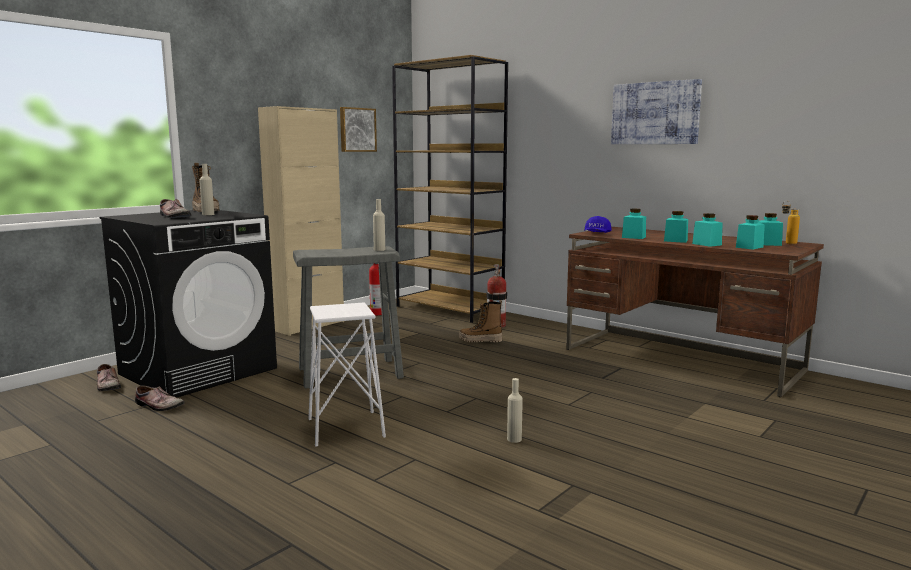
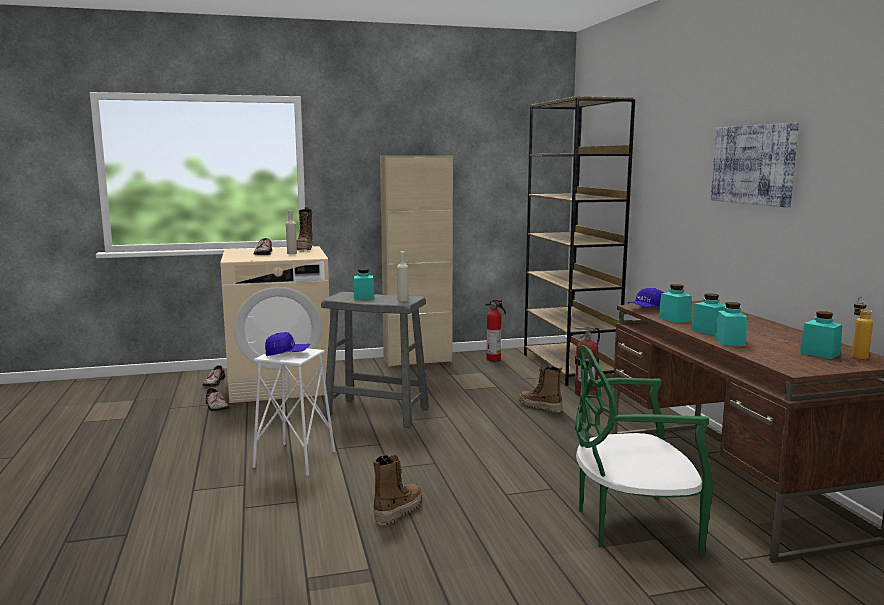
camera: 35 degrees right, 0 degrees up
(199, 371) = (281, 384): black washing machine -> beige washing machine
(340, 310) = (287, 354): none -> blue cap
(357, 130) = (495, 172): picture -> none
(514, 439) = (397, 511): beige bottle -> boot
(679, 400) = (631, 526): none -> green chair
(749, 247) = (772, 354): turquoise jar -> turquoise jar (364, 297)

